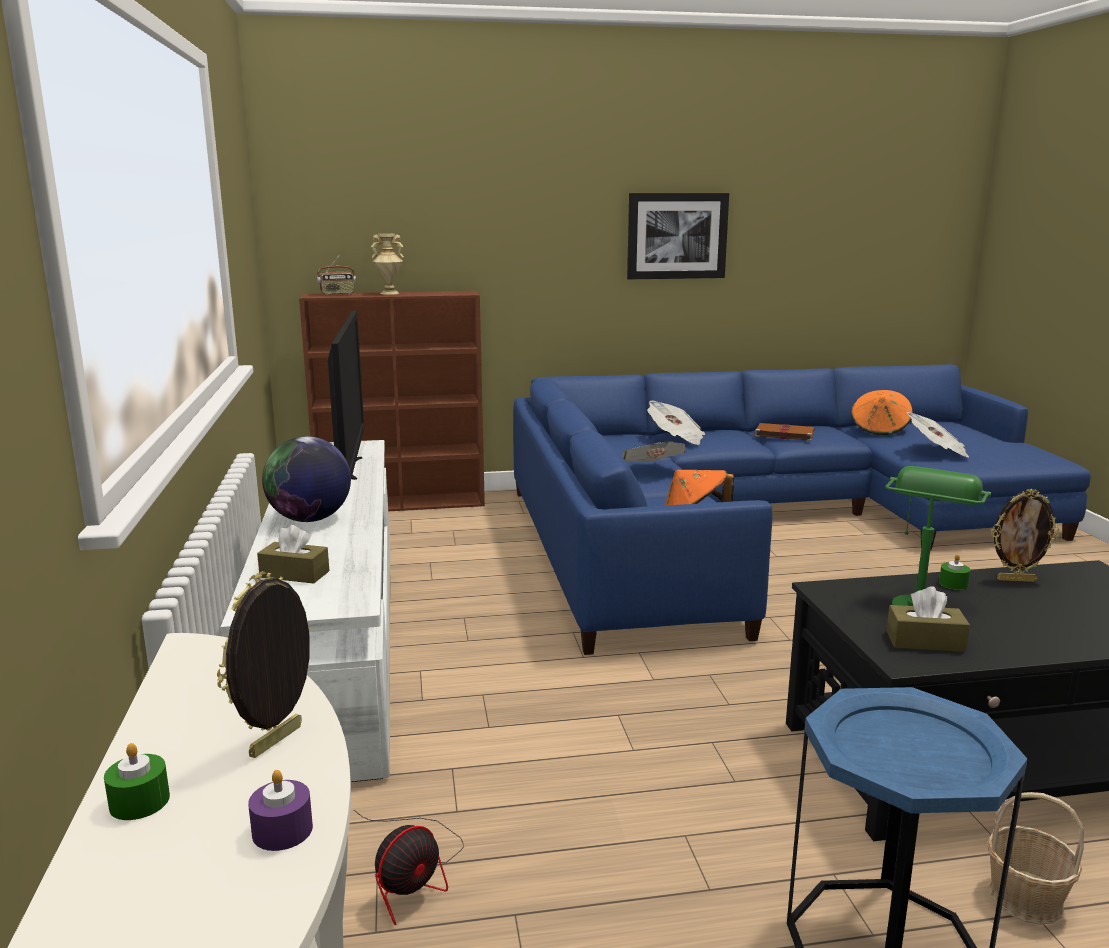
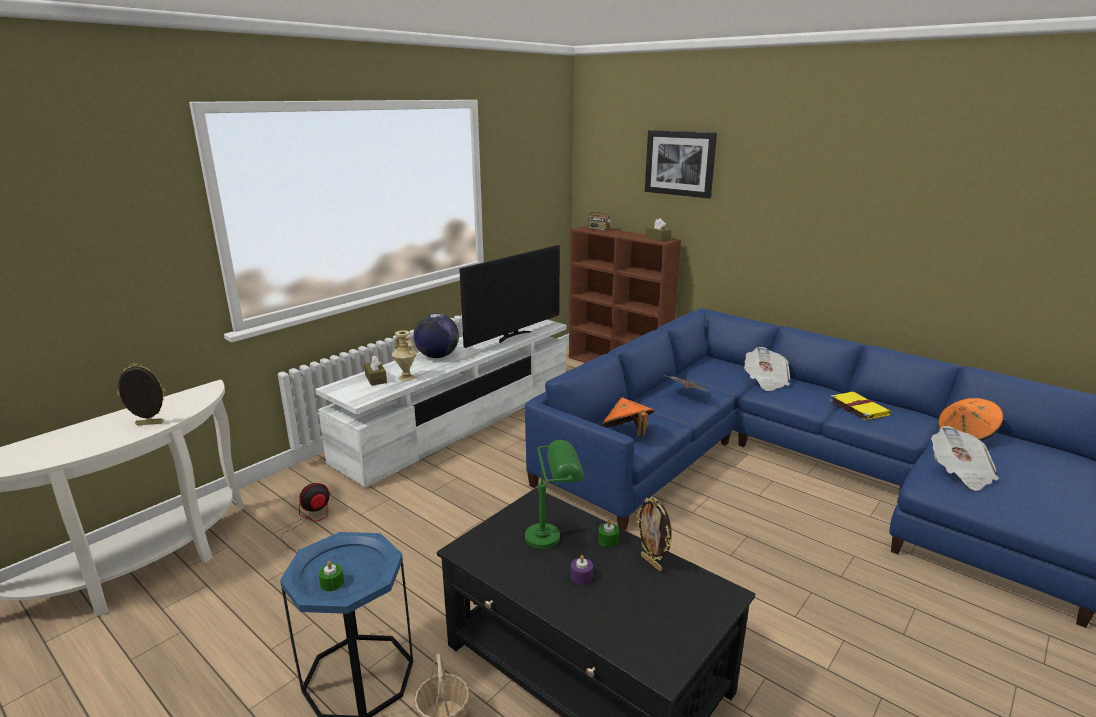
camera: 50 degrees right, 5 degrees up
(139, 802) = (104, 422): green candle -> green candle (332, 583)
(282, 830) = (95, 445): purple candle -> purple candle (581, 576)
(389, 293) = (623, 233): beige vase -> beige vase (406, 378)
(412, 874) = (311, 524): fan -> fan turned 135 degrees clockwise
(677, 236) = (838, 220): picture -> picture (680, 163)
(783, 434) = (858, 407): brown book -> yellow book
(925, 641) = (499, 550): brown tissue box -> brown tissue box (657, 238)

